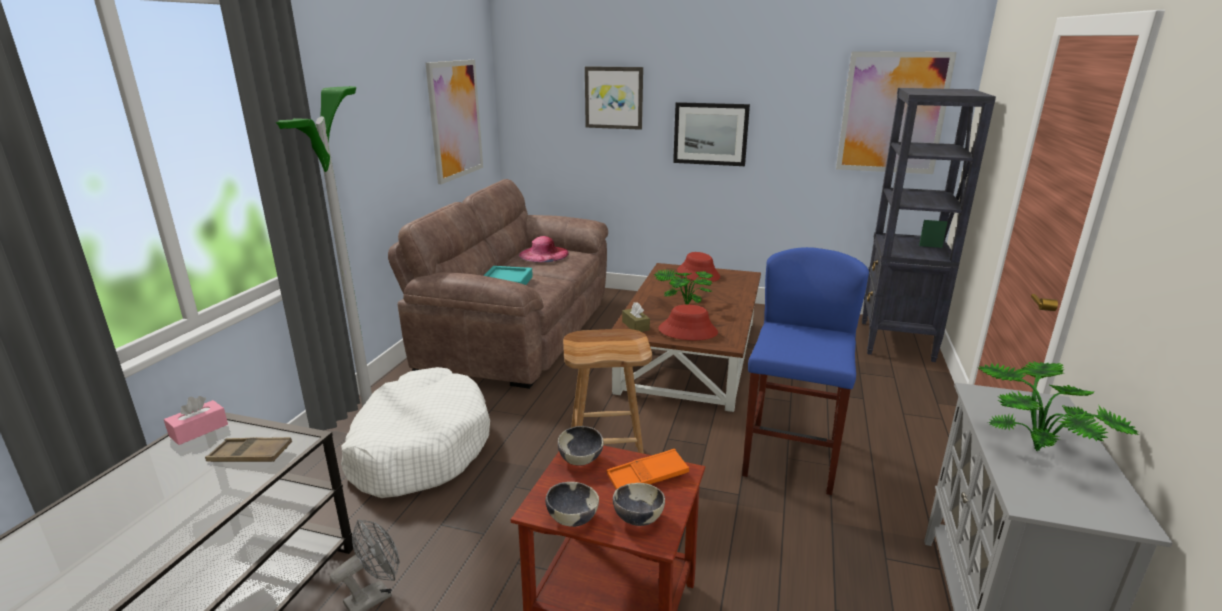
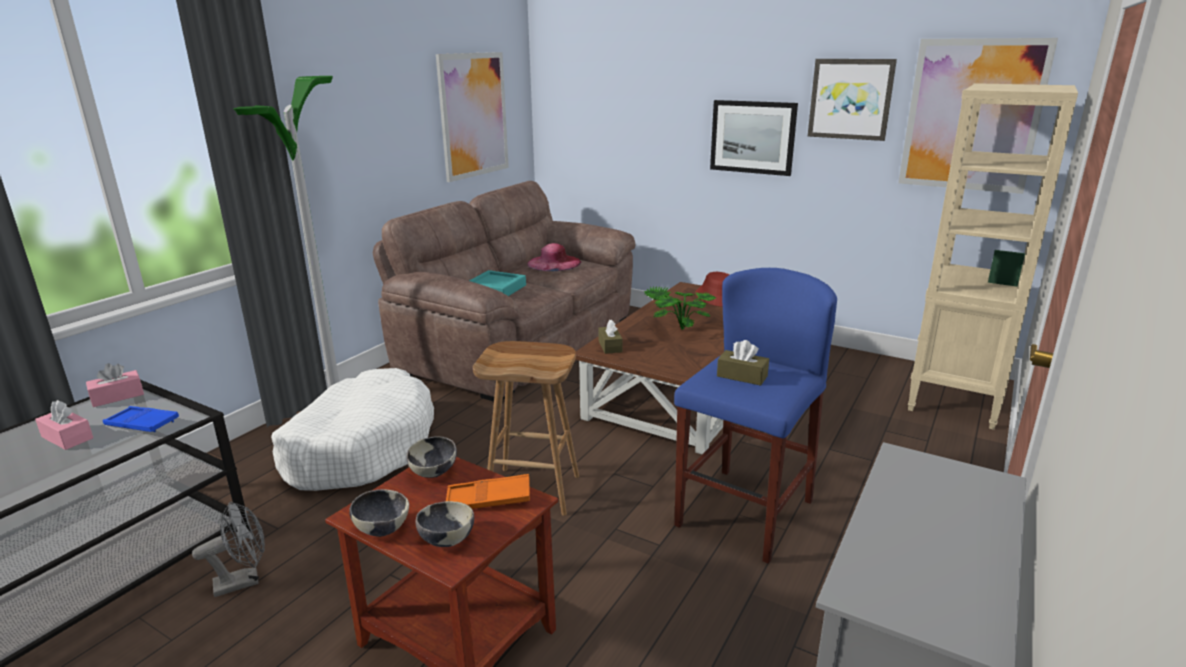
camera: 15 degrees right, 0 degrees up
(173, 481) = (67, 437): none -> pink tissue box
(250, 455) = (142, 424): brown tray -> blue tray
(614, 97) = (649, 94): picture -> picture (850, 99)
(688, 331) = (664, 357): red hat -> none
(798, 341) = (742, 376): none -> brown tissue box
(896, 341) = (954, 399): black bookcase -> beige bookcase
(1037, 446) = (925, 529): potted plant -> none

